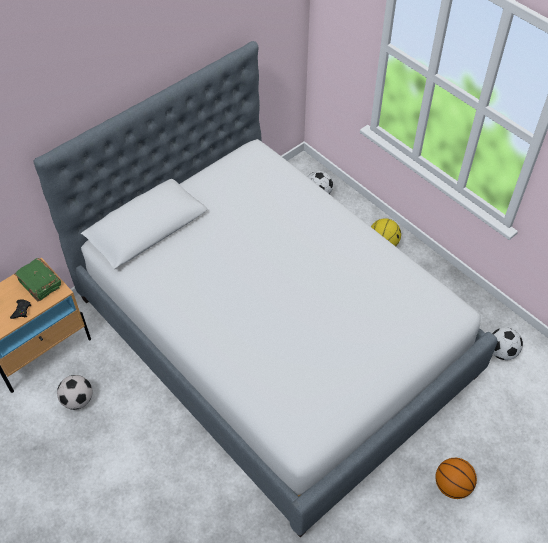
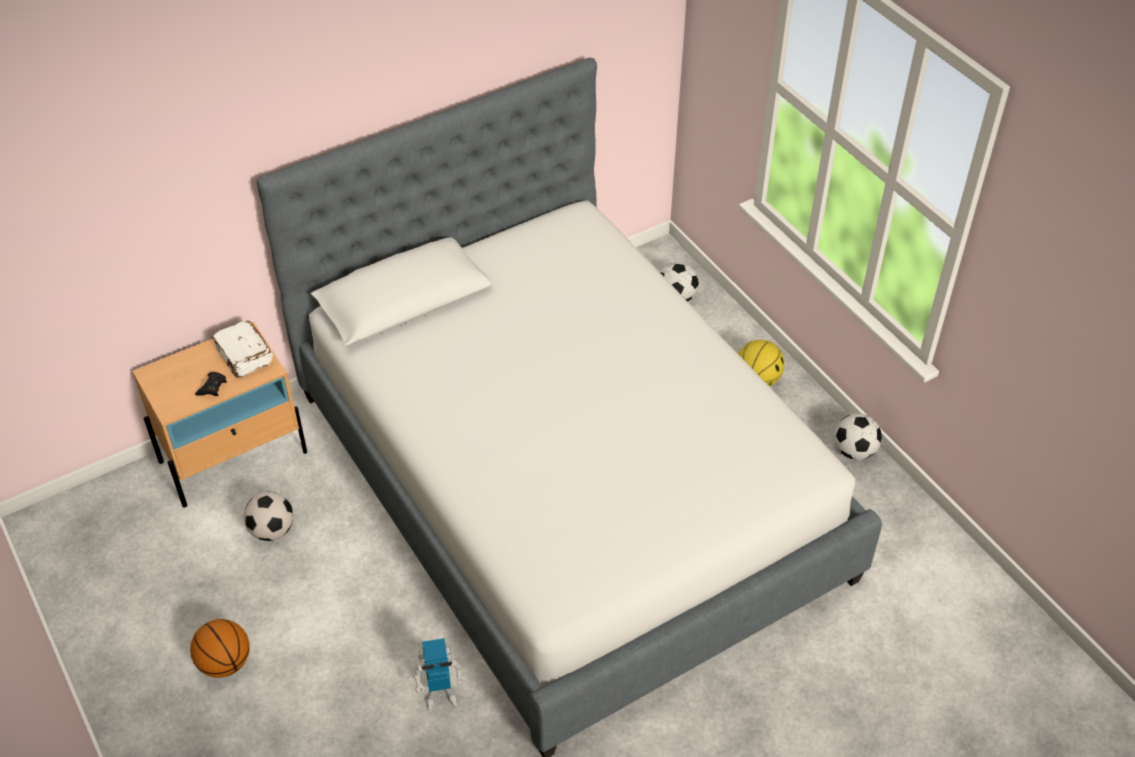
camera: 10 degrees right, 5 degrees down
(40, 284) = (244, 357): green book -> white book
(219, 501) = (440, 693): none -> toy robot
(452, 485) = (783, 726): basketball -> basketball (225, 662)
(501, 352) = (902, 554): football -> football (854, 451)

